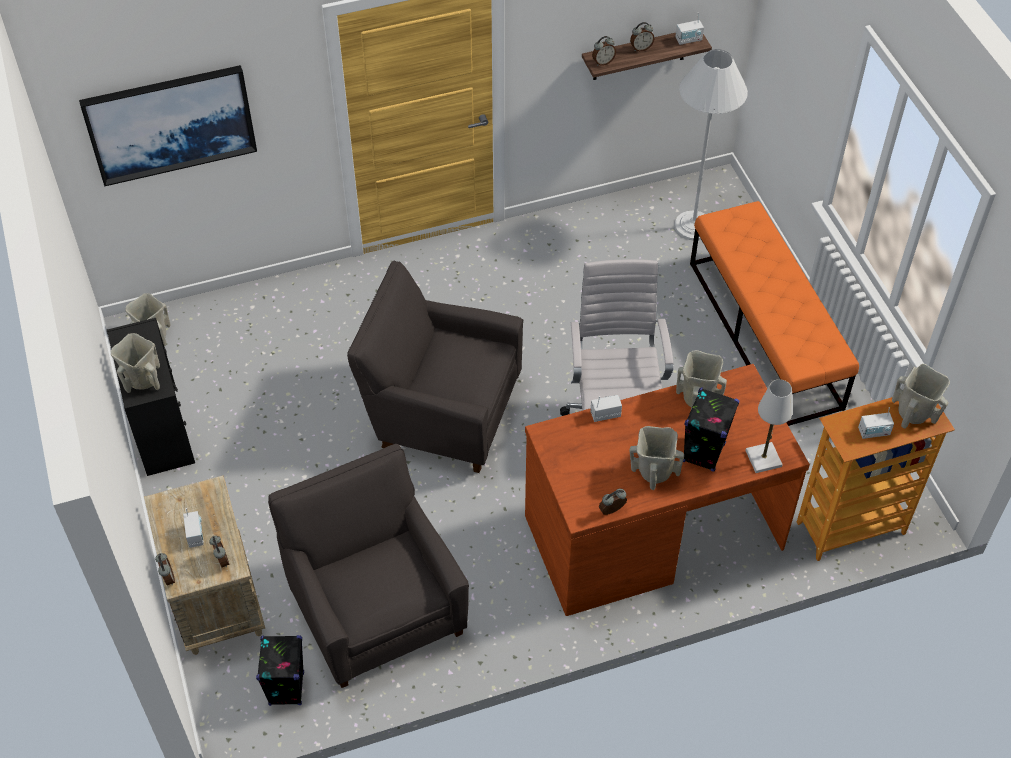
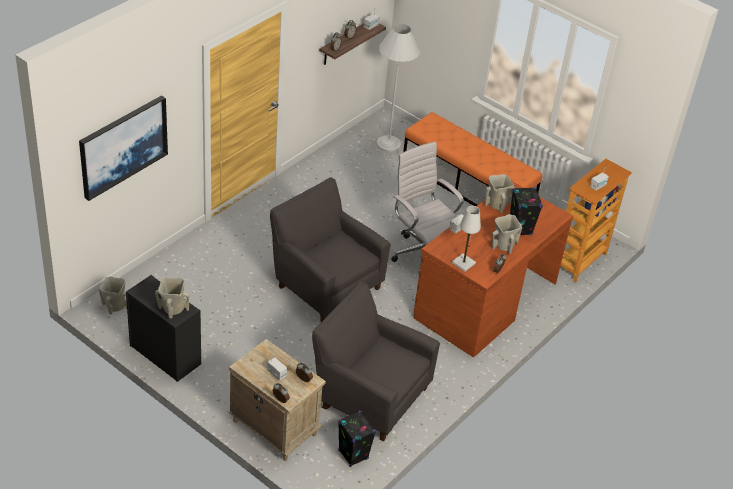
camera: 35 degrees left, 10 degrees down
(440, 412) = (325, 284): grey armchair -> grey armchair turned 60 degrees clockwise
(763, 459) = (550, 221): white table lamp -> white table lamp (463, 263)
(914, 414) = (609, 172): beige vase -> none

